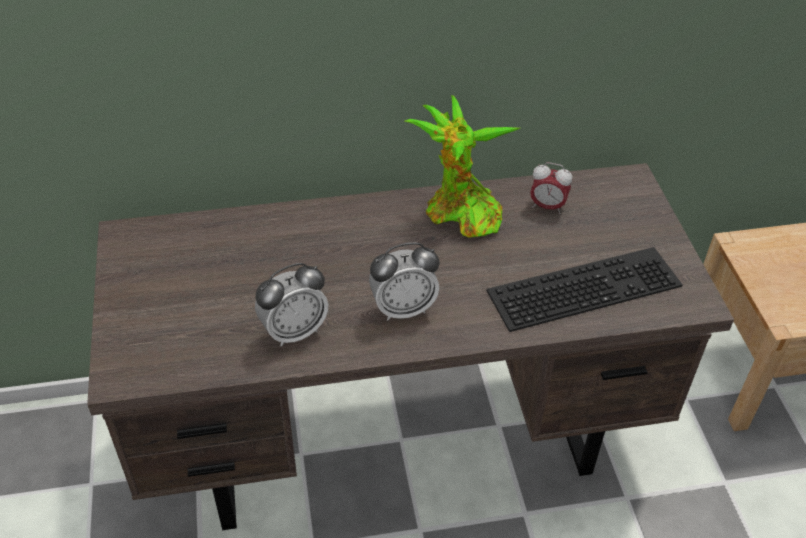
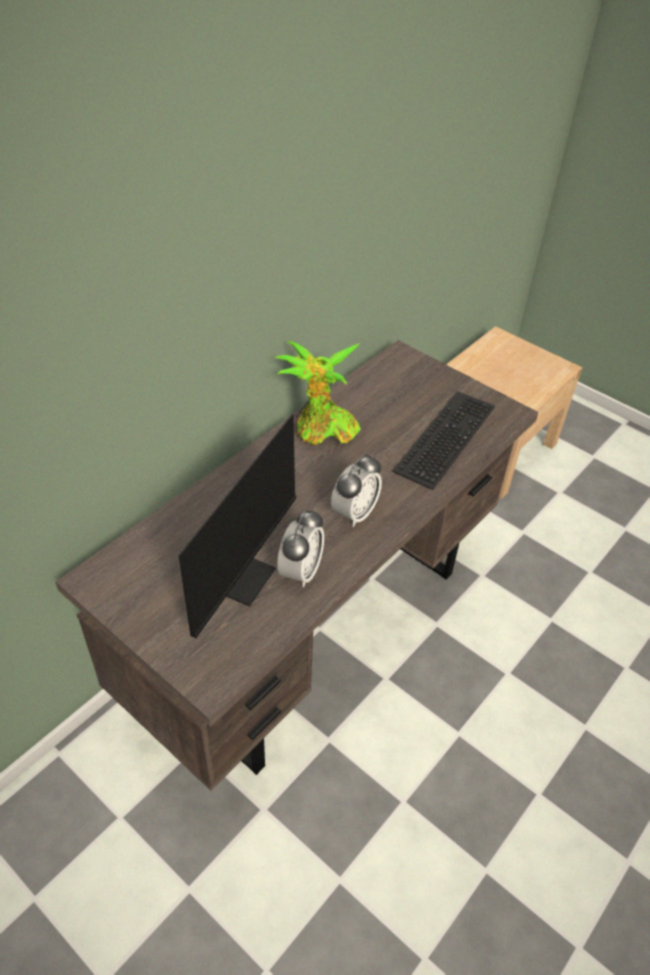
camera: 40 degrees left, 0 degrees up
(249, 302) = (247, 571): none -> monitor
(547, 207) = (370, 397): alarm clock -> none

